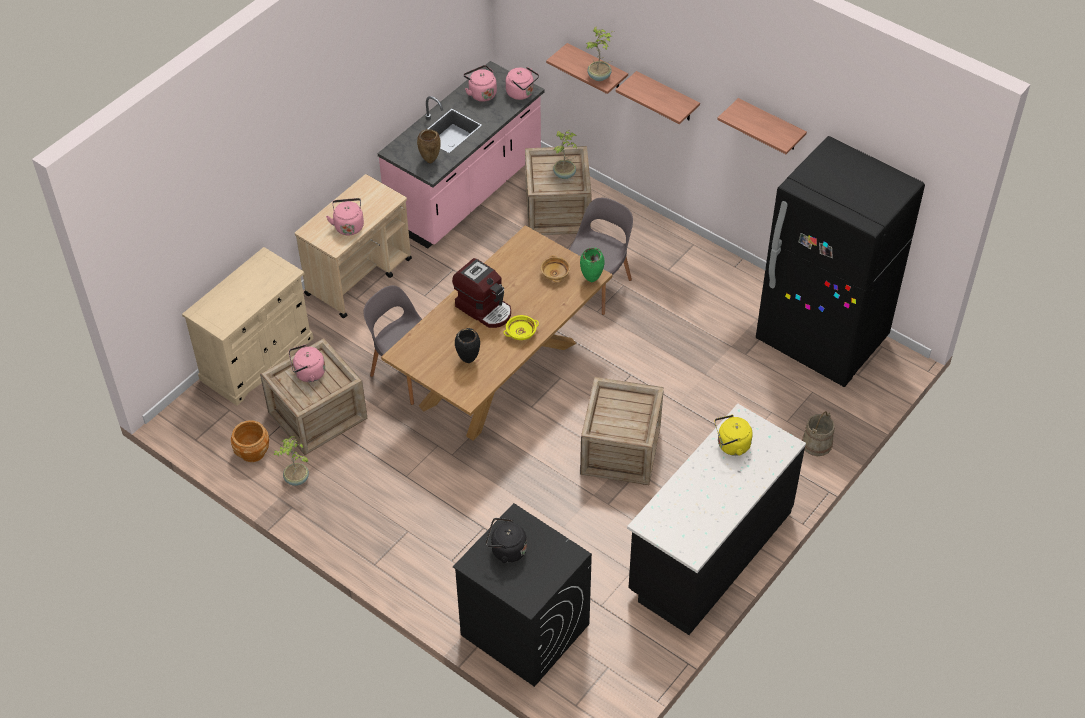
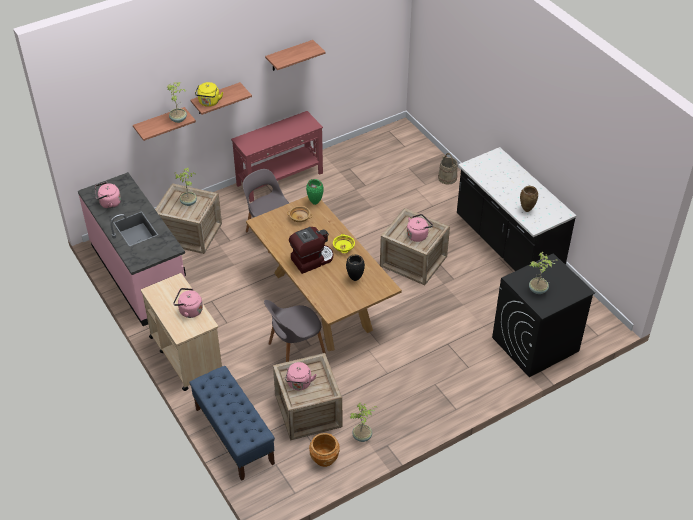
camera: 70 degrees left, 5 degrees down
(257, 359) = (234, 435): beige cabinet -> blue bench
(430, 161) = (159, 246): brown vase -> brown vase (526, 210)
(506, 550) = (538, 290): black kettle -> potted plant
(521, 93) = (124, 184): pink kettle -> pink kettle (418, 235)
(705, 262) = (280, 179): none -> red console table
(731, 445) = (490, 175): yellow kettle -> yellow kettle (209, 103)
(821, 340) = (371, 152): black fridge -> none

